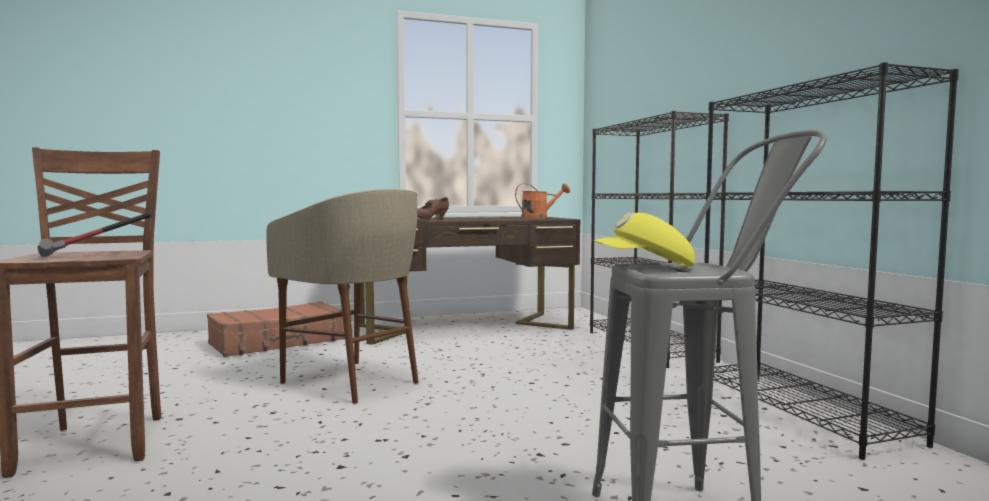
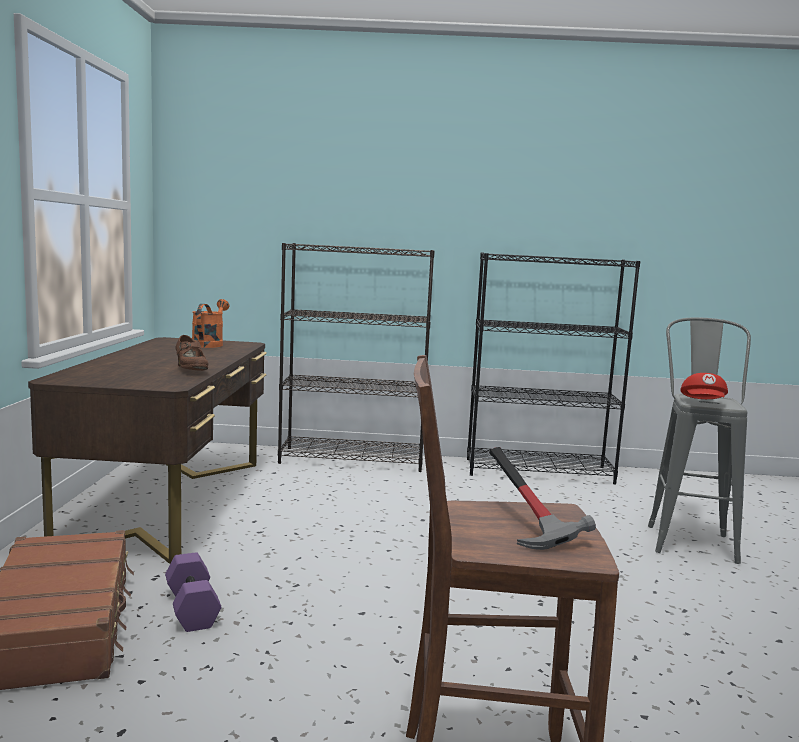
camera: 70 degrees left, 5 degrees up
(310, 356) = (190, 608): none -> purple dumbbell
(352, 382) = (349, 594): beige stool -> none
(645, 266) = (703, 403): yellow cap -> red cap

